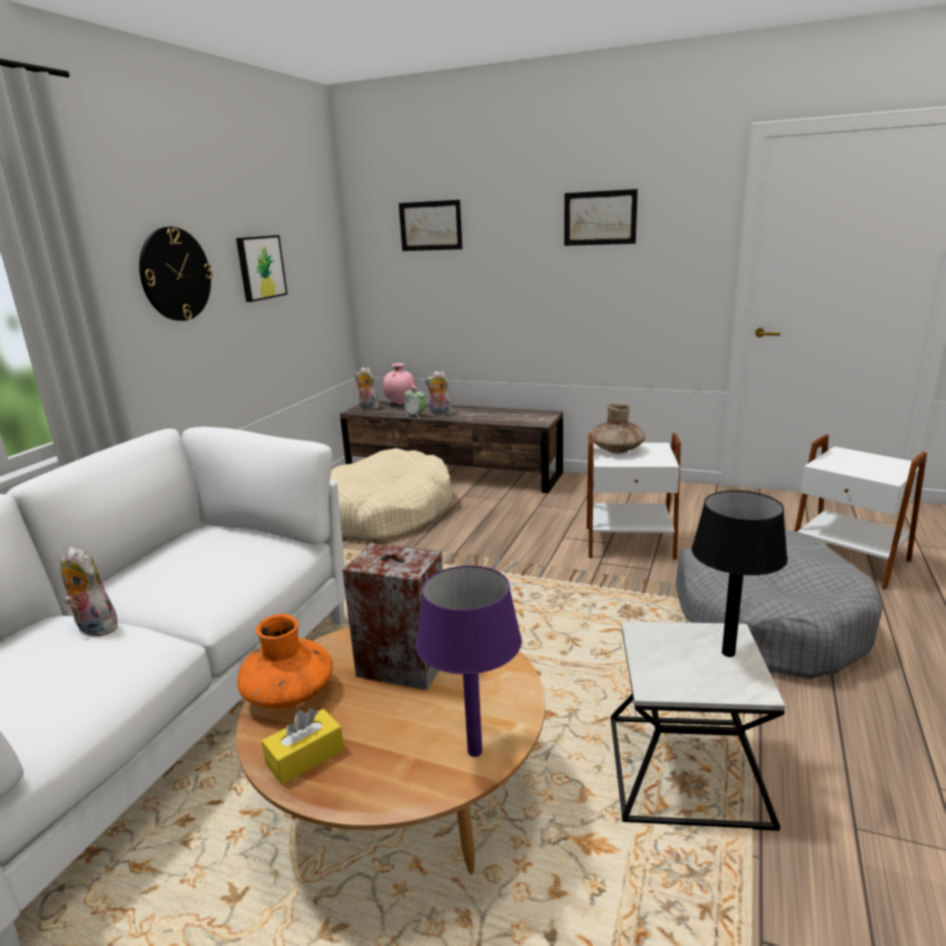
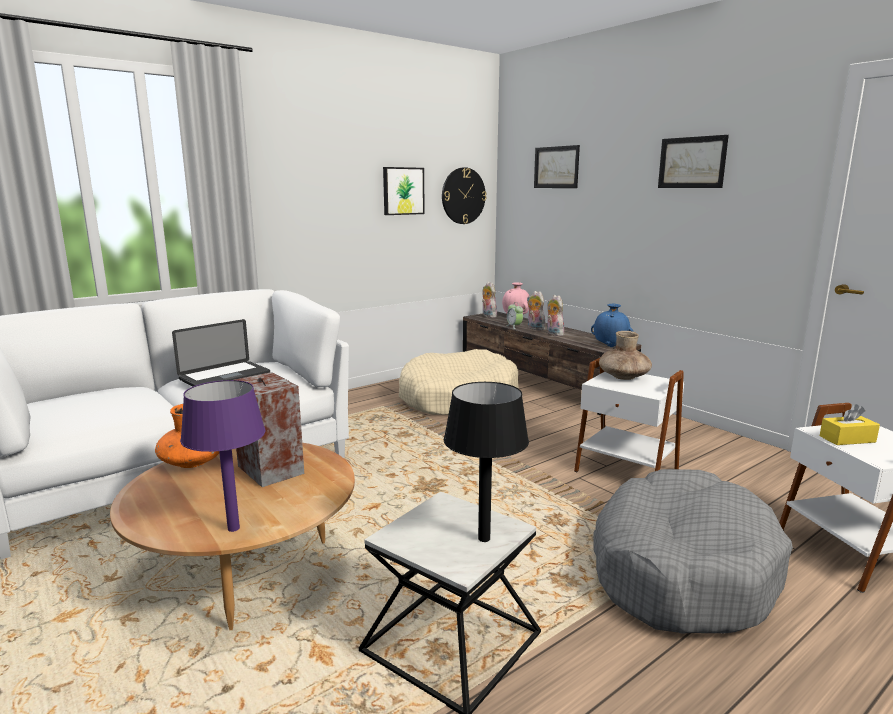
camera: 30 degrees right, 5 degrees down
(93, 628) = (144, 395): plush toy -> plush toy (553, 334)
(175, 274) = (322, 188): wall clock -> wall clock (463, 196)
(183, 566) = (225, 376): none -> laptop
(305, 757) = (152, 495): yellow tissue box -> yellow tissue box (847, 439)
(541, 419) = (610, 346): none -> blue vase

